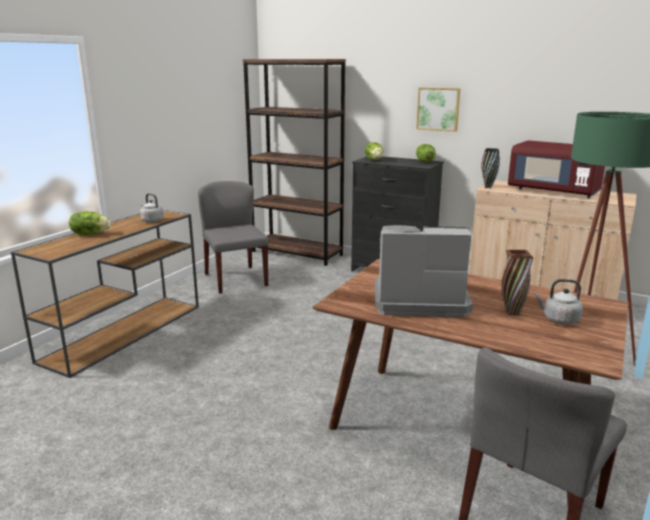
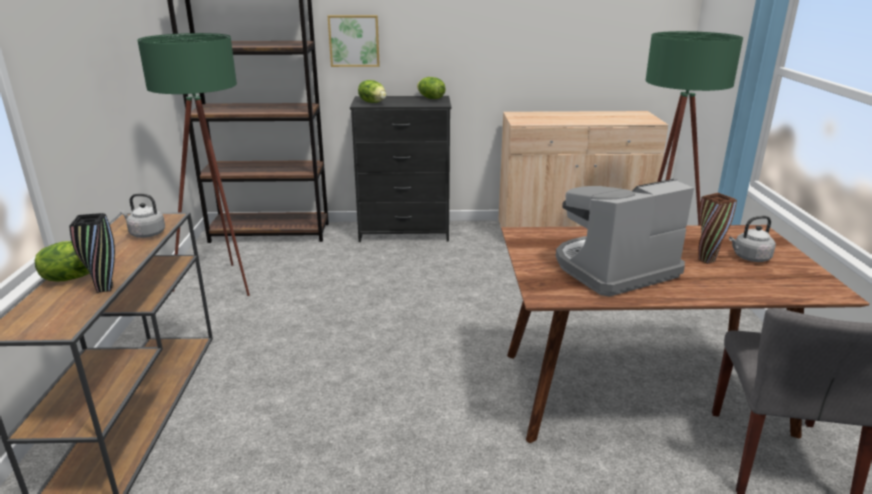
camera: 30 degrees left, 5 degrees up
(235, 279) = (224, 286): grey chair -> green floor lamp
(438, 109) = (437, 33): picture -> picture (354, 40)
(488, 187) = (517, 121): black vase -> black vase (105, 289)
(553, 191) = (581, 118): red microwave -> none

